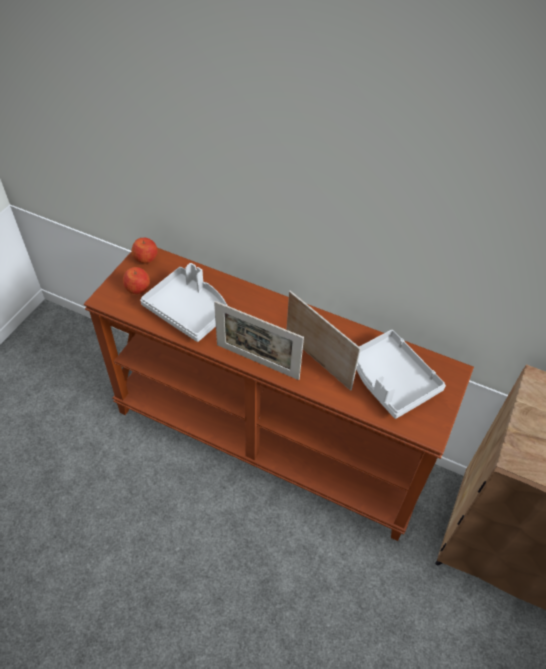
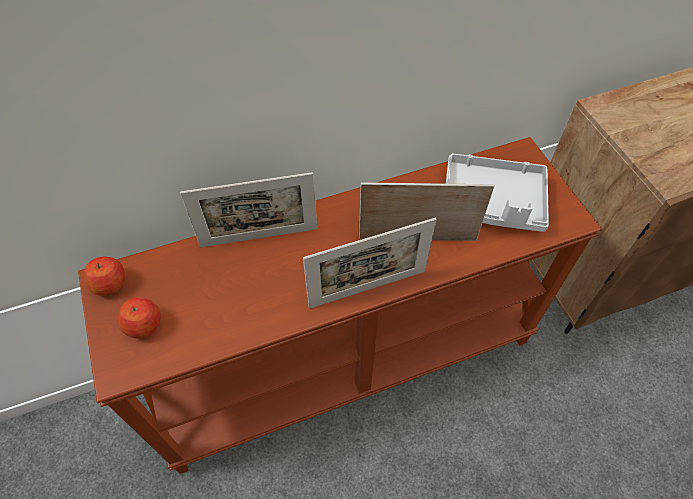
camera: 45 degrees left, 5 degrees up
(189, 310) = (234, 299): grey tray -> none
(236, 292) = (259, 237): none -> picture frame

